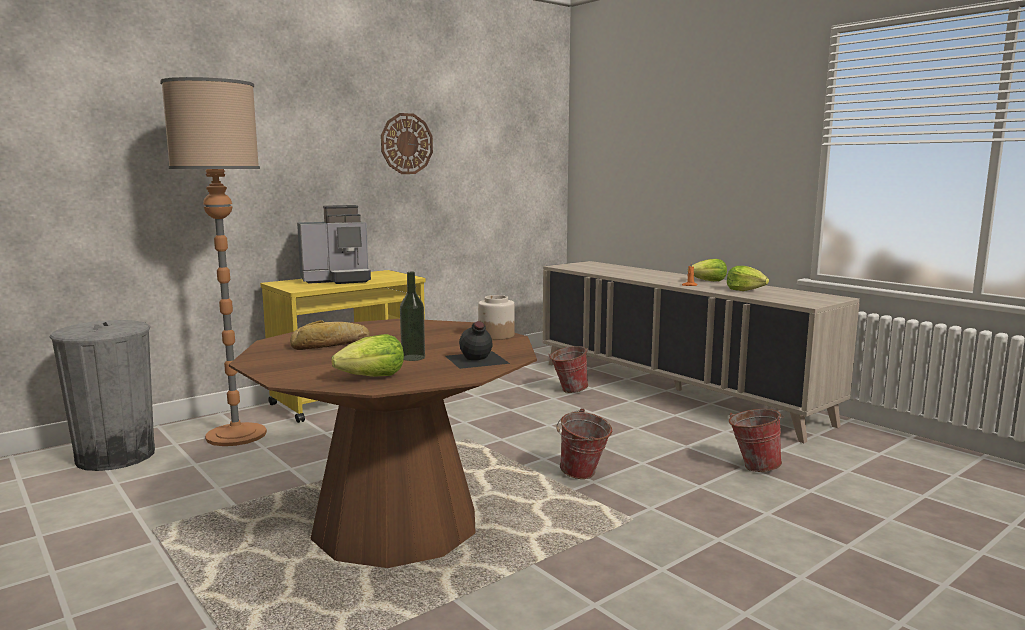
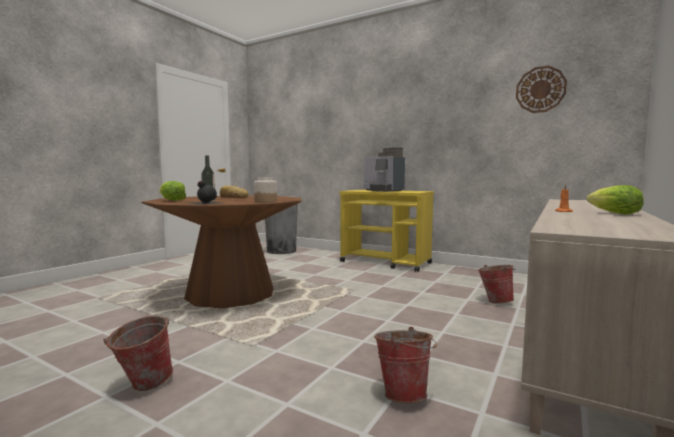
camera: 70 degrees right, 5 degrees down
(236, 435) = (316, 257): floor lamp -> none
(406, 144) = (457, 108): wall clock -> wall clock (540, 89)
(582, 476) = (320, 324): bucket -> bucket (142, 385)
(745, 290) = (590, 219): lettuce -> none

